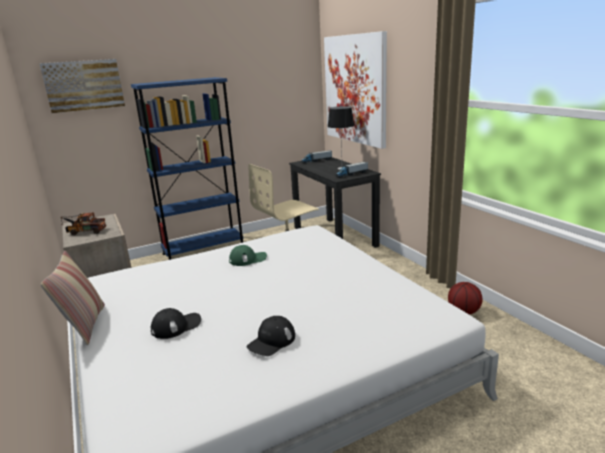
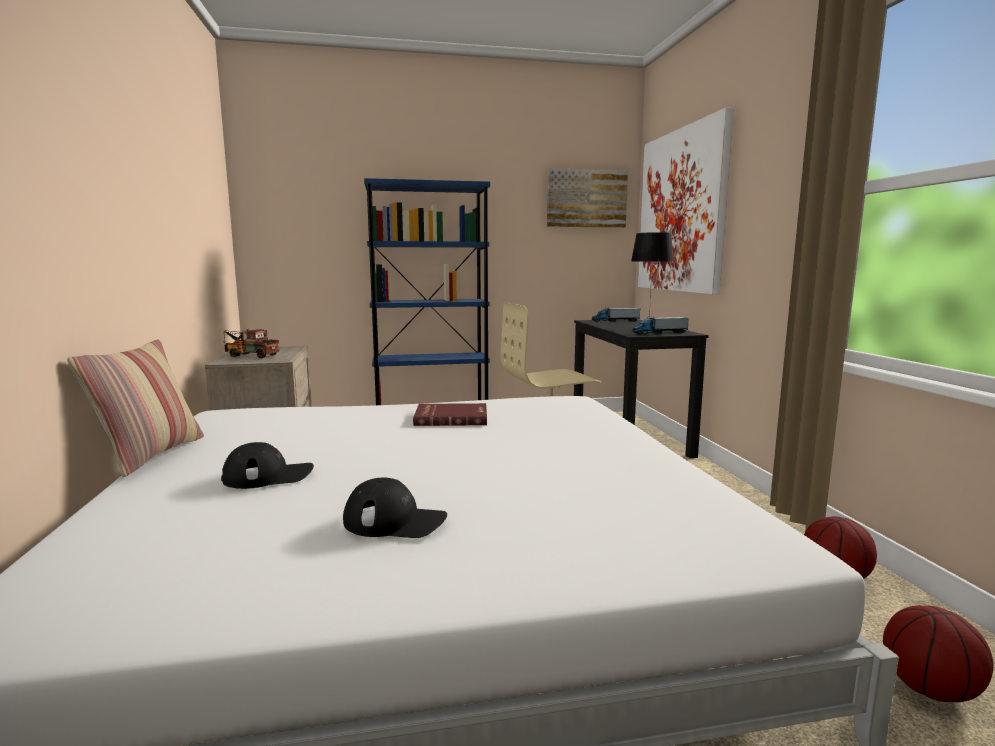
camera: 15 degrees right, 10 degrees down
(84, 85) = (307, 182): picture -> picture (586, 199)
(248, 259) = (451, 417): green cap -> red book
(271, 341) = (395, 521): black cap -> black cap turned 135 degrees counterclockwise
(508, 359) = (928, 689): none -> basketball

